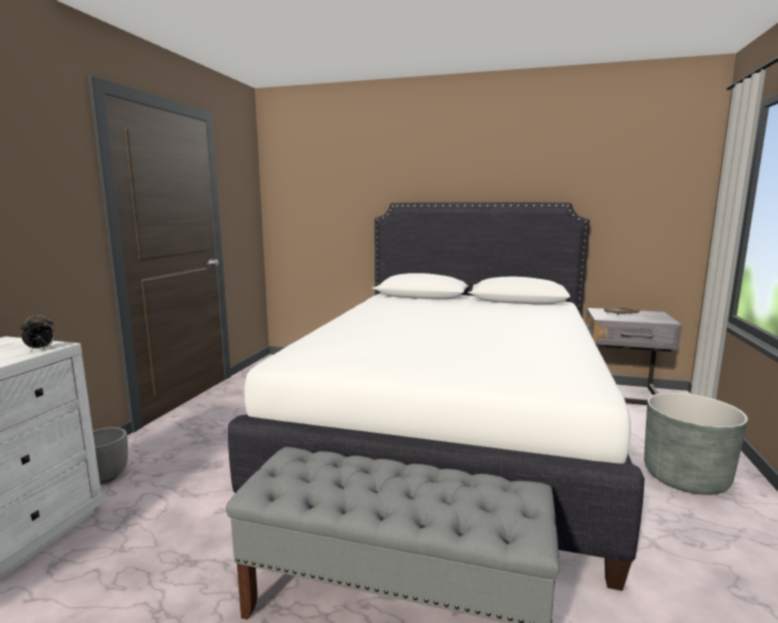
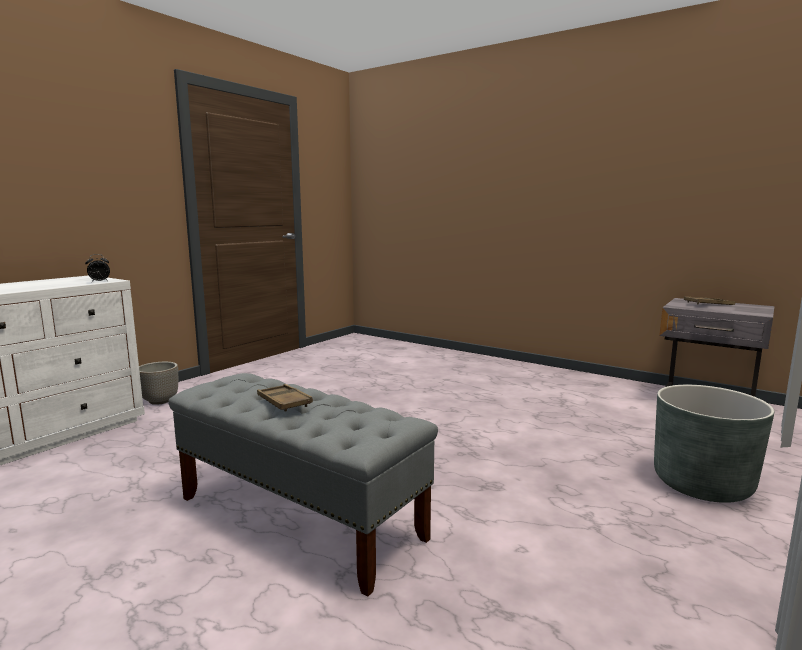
camera: 20 degrees right, 0 degrees up
(384, 488) = (284, 402): none -> brown tray
(450, 431) = (470, 409): white bed -> none

